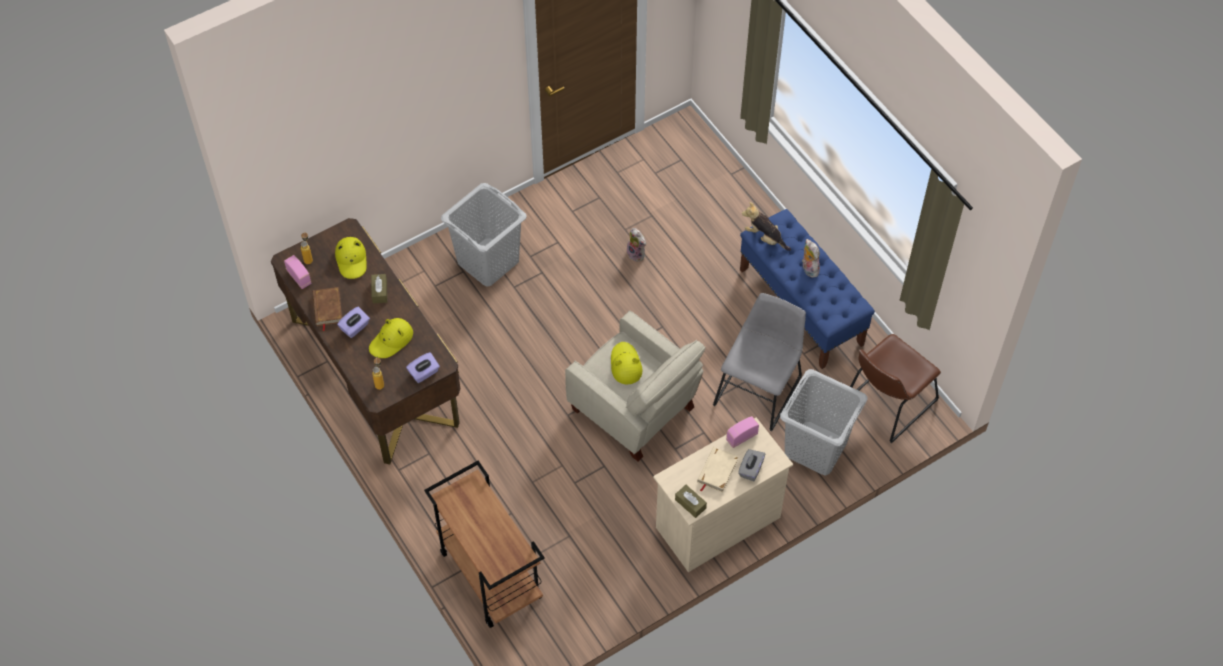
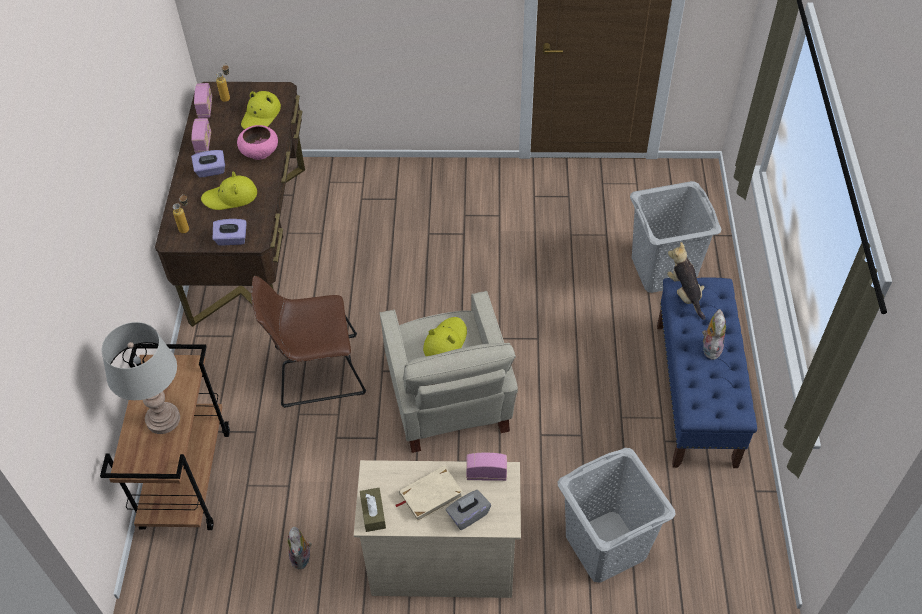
camera: 35 degrees right, 5 degrees down
(327, 308) = (203, 144): brown book -> radio
(379, 291) = (259, 152): brown tissue box -> pink bowl
(488, 262) = (424, 202): grey laundry basket -> grey laundry basket (663, 270)
(491, 529) = (163, 419): none -> grey table lamp
(637, 254) = (565, 261): plush toy -> plush toy (302, 558)
(759, 388) = (591, 449): grey chair -> none
(886, 404) = (720, 545): brown chair -> brown chair (315, 371)

